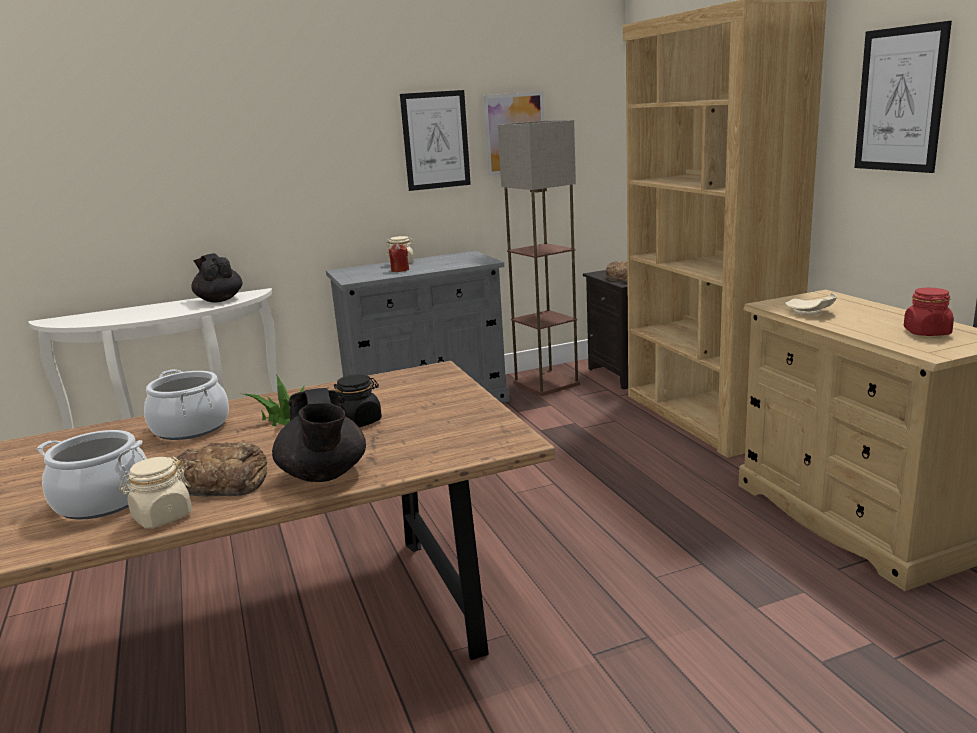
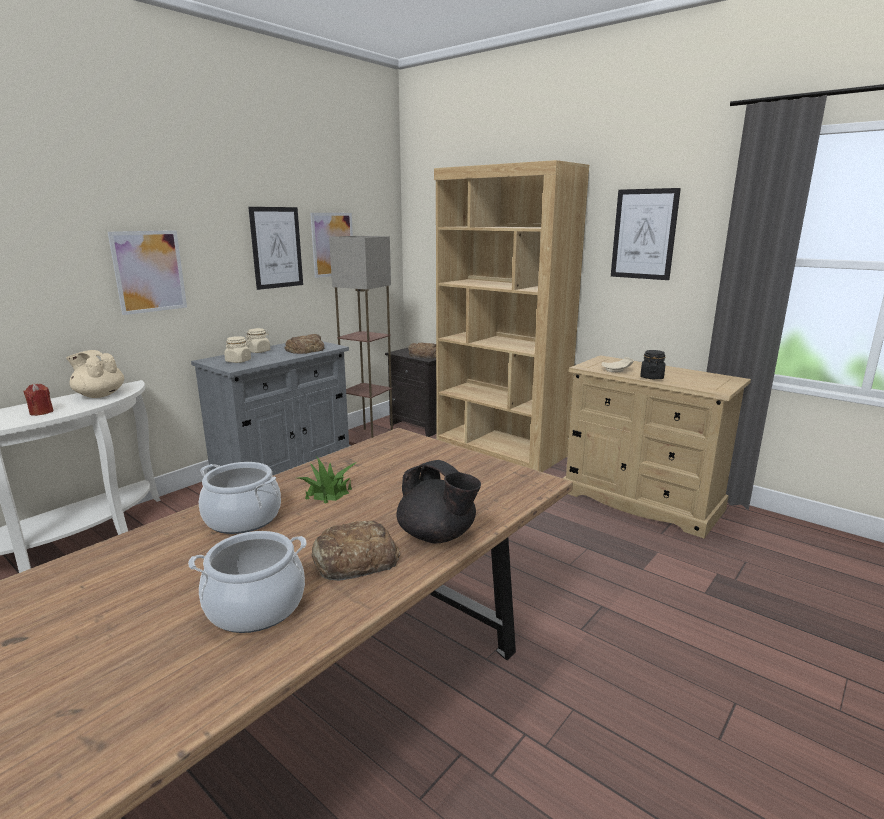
camera: 30 degrees left, 0 degrees up
(162, 517) = (344, 606): beige jar -> beige jar (238, 361)
(219, 300) = (99, 395): black teapot -> beige teapot
(282, 172) = (149, 271): none -> picture
(358, 422) = (398, 487): black jar -> black jar (651, 377)
(400, 270) = (267, 357): red candle -> red candle (41, 412)
(451, 263) = (305, 349): none -> bread
(926, 332) = (695, 378): red jar -> none

